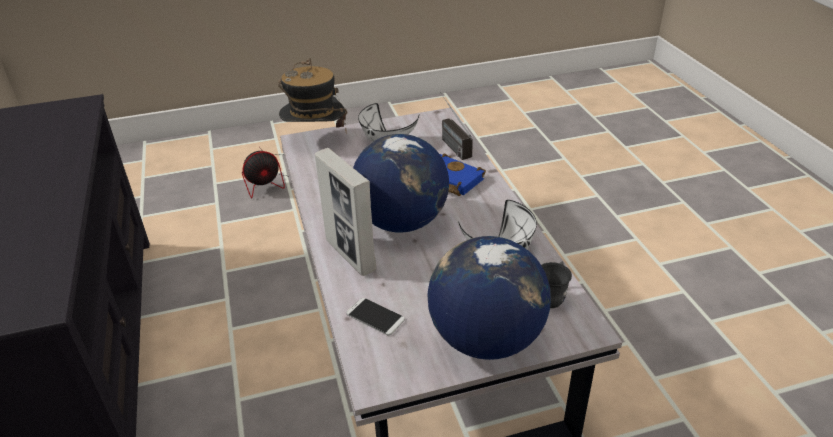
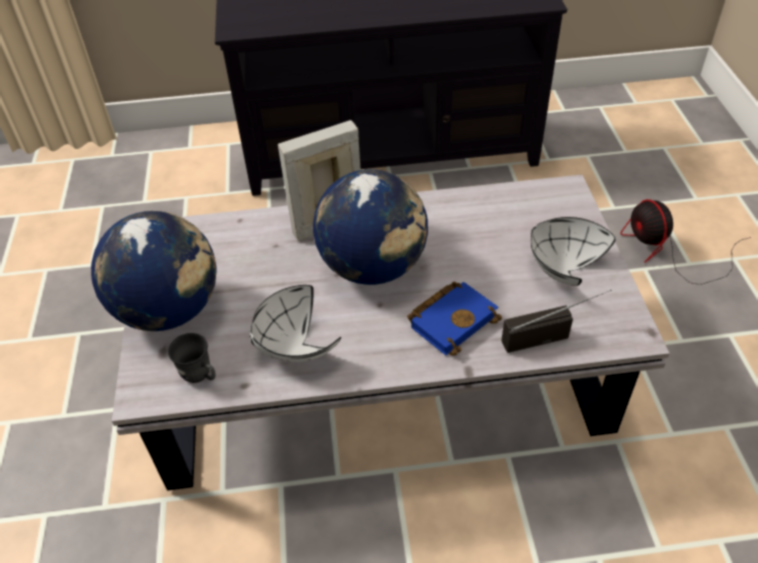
camera: 100 degrees right, 10 degrees up
(316, 140) = (567, 203): hat -> none
(375, 317) = (233, 237): phone -> none

